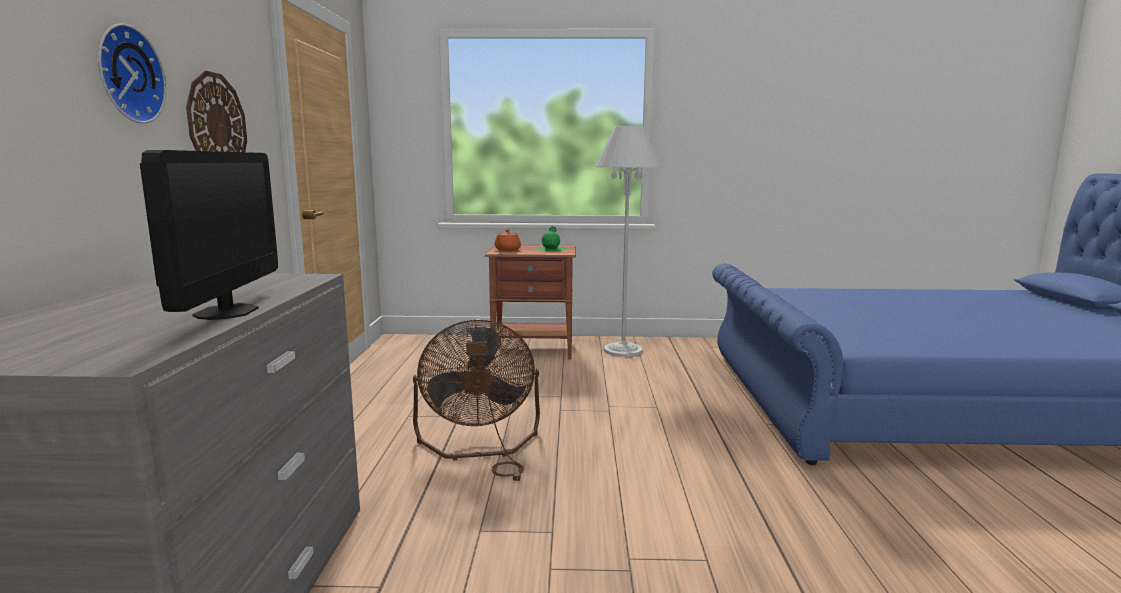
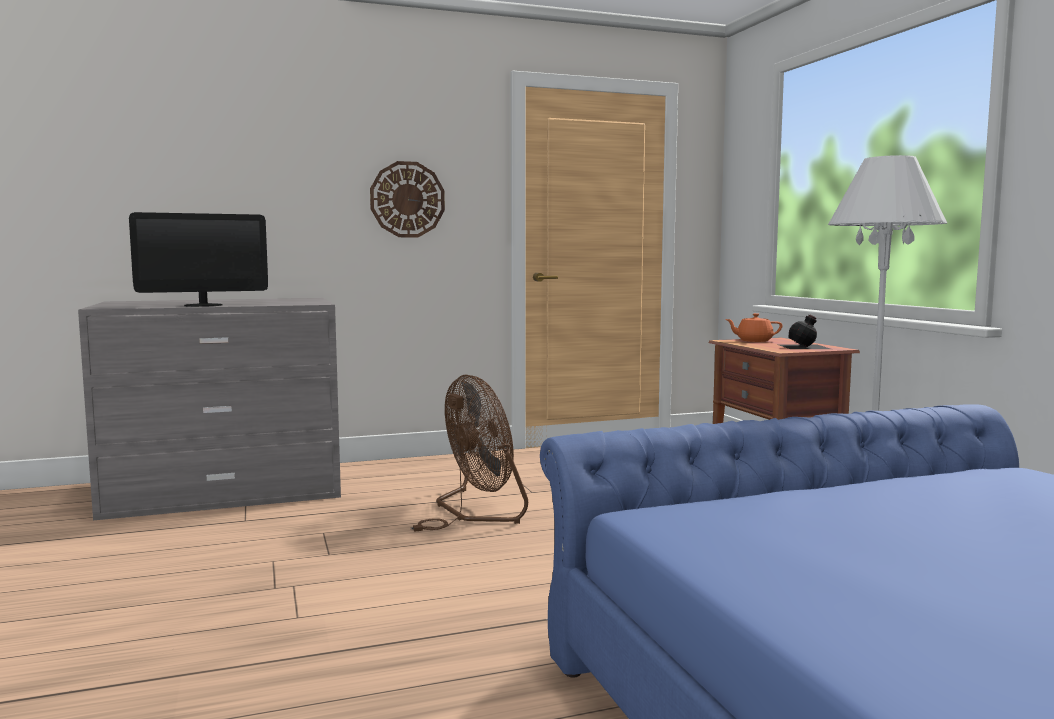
camera: 70 degrees right, 5 degrees down
(126, 74) = (314, 172): wall clock -> none
(552, 249) = (805, 346): green bottle -> black bottle

